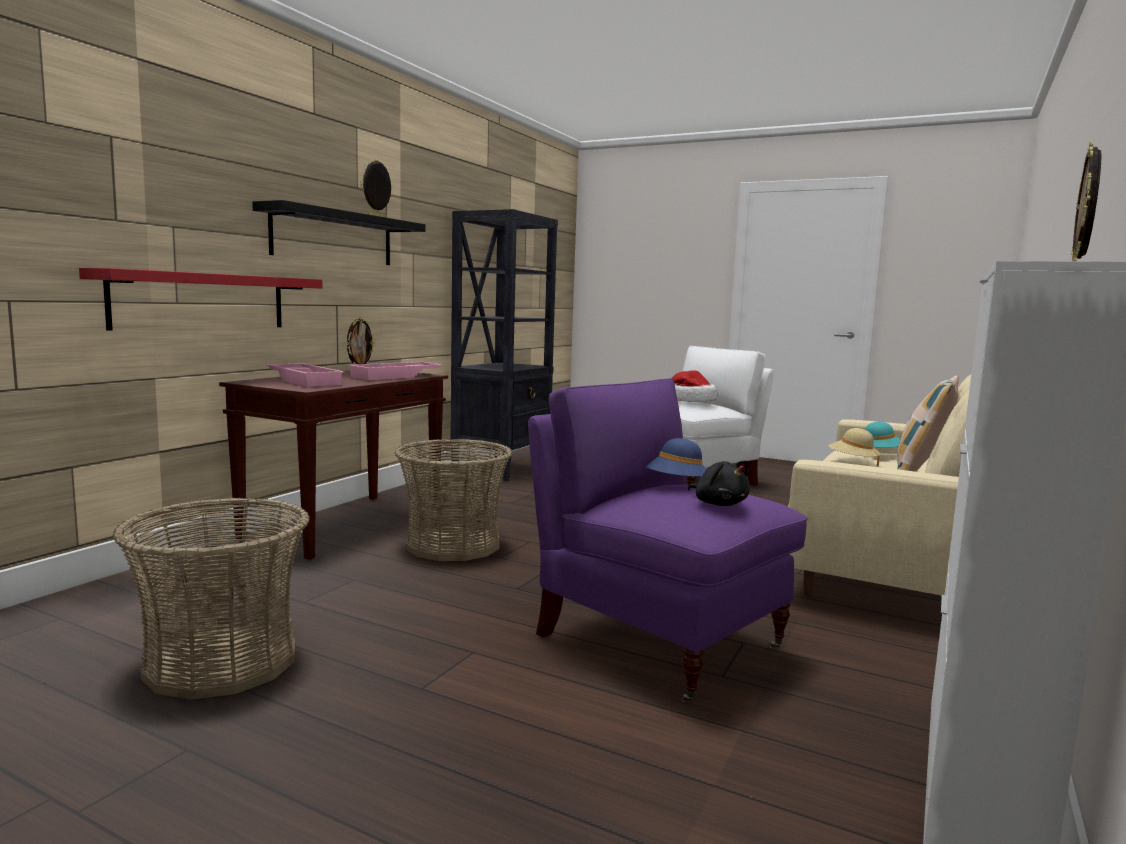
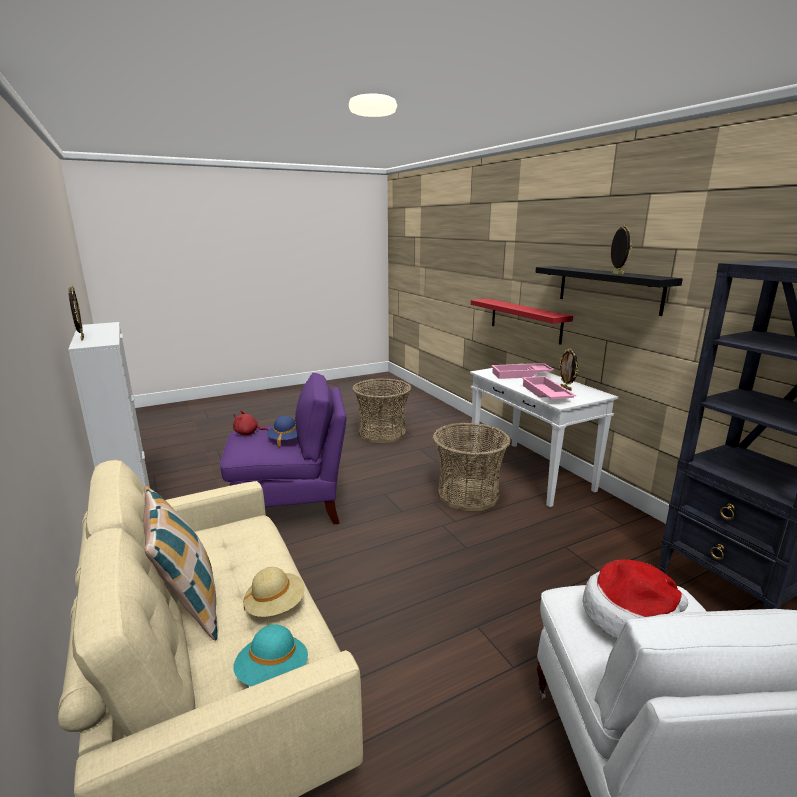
camera: 125 degrees right, 10 degrees up
(346, 525) = (531, 473): brown console table -> white console table
(719, 504) = (248, 433): black plush toy -> red plush toy

